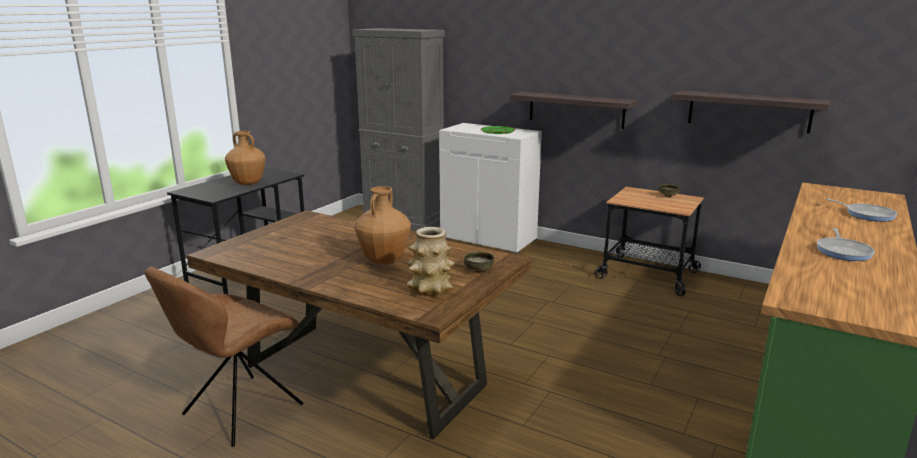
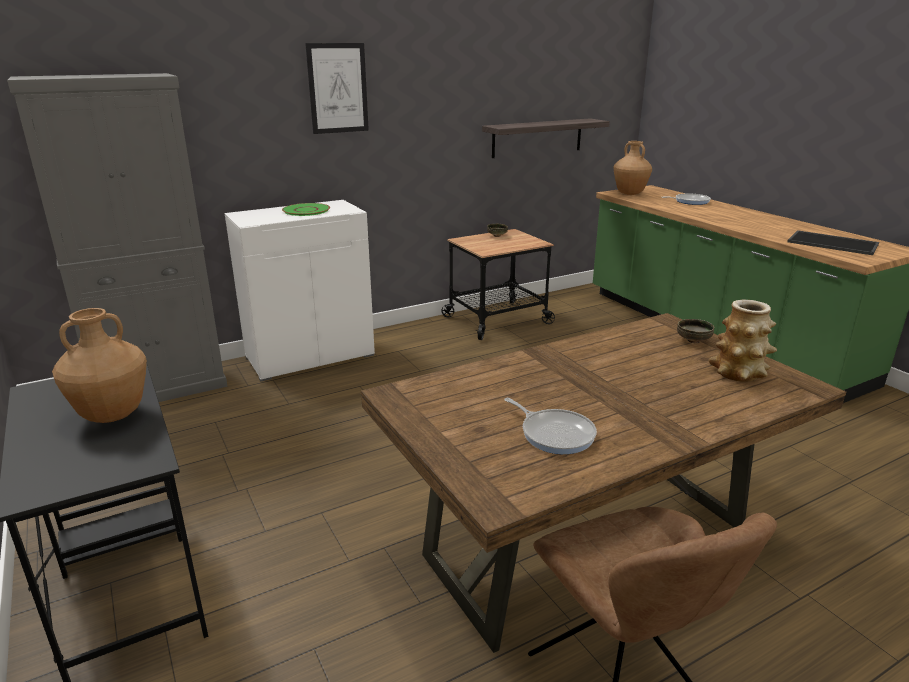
camera: 60 degrees left, 5 degrees up
(384, 261) = (633, 379): brown vase -> brown vase (630, 194)
(549, 46) = (338, 88): none -> picture
(576, 110) = (380, 165): shelf -> none
(838, 285) = (833, 243): none -> tray
(843, 251) = (766, 225): frying pan -> frying pan (555, 434)

